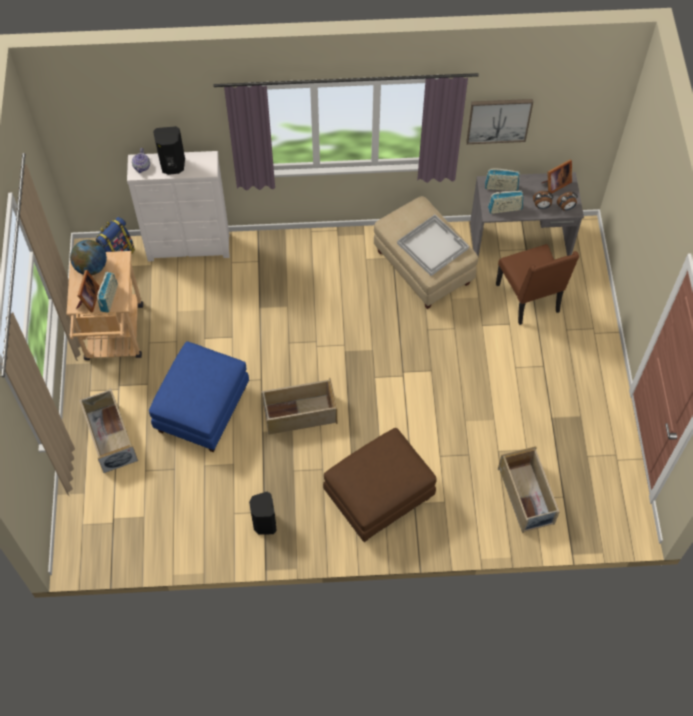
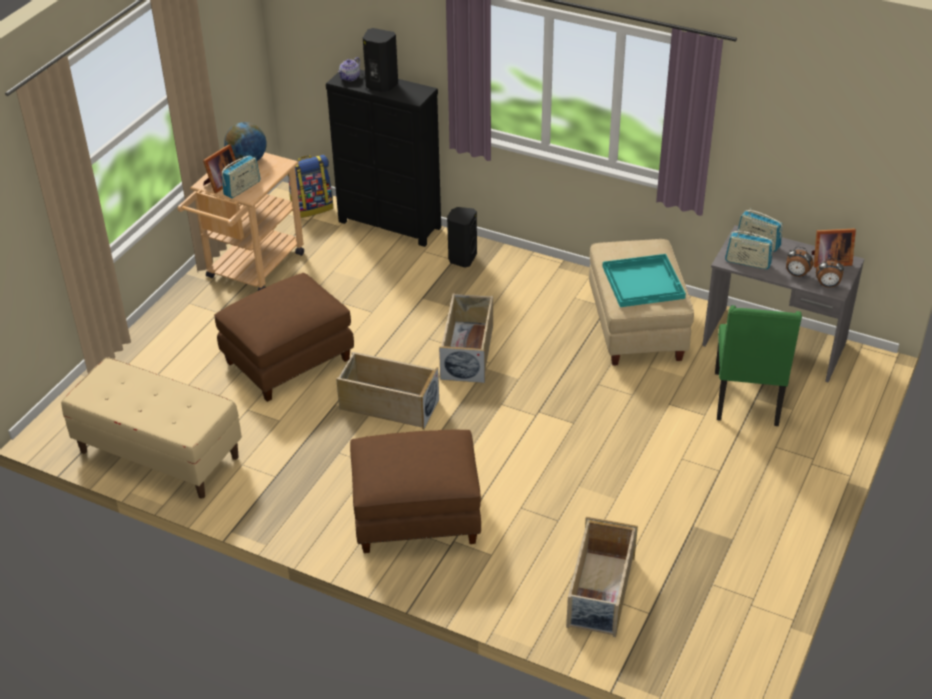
camera: 30 degrees right, 20 degrees down
(110, 436) = (175, 347): beige storage box -> beige storage box (467, 351)
(169, 534) = (158, 454): none -> beige bench
(189, 248) = (389, 225): white dresser -> black dresser
(202, 409) = (288, 360): blue ottoman -> brown ottoman
(264, 523) = (266, 487): black speaker -> black speaker (462, 258)
(432, 245) = (643, 282): white tray -> turquoise tray
(498, 120) = (766, 136): picture -> none
(529, 299) = (748, 400): brown chair -> green chair

